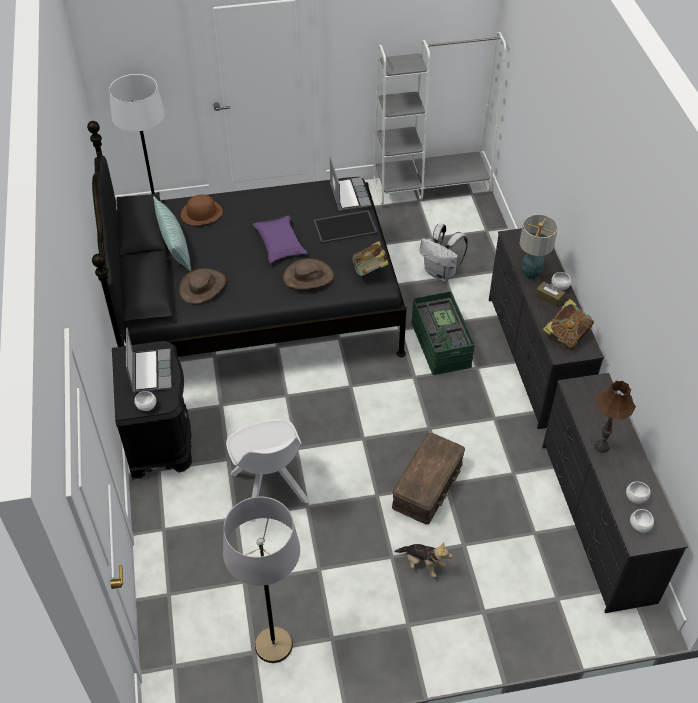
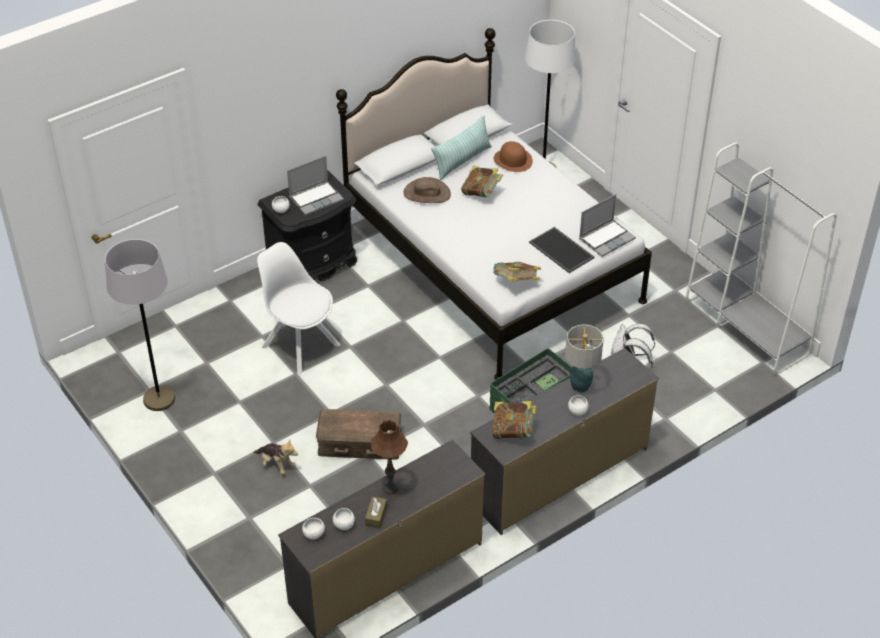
camera: 65 degrees right, 5 degrees down
(232, 250) = (481, 193): none -> book
(256, 306) = (491, 265): black bed -> white bed
(269, 489) = (300, 345): white chair -> white chair turned 90 degrees clockwise
(280, 242) = (511, 217): purple pillow -> none
(308, 277) = (480, 248): brown hat -> none
(422, 564) = (276, 464): plush toy -> plush toy turned 60 degrees counterclockwise
(549, 298) = (556, 407): brown tissue box -> brown tissue box (376, 516)

